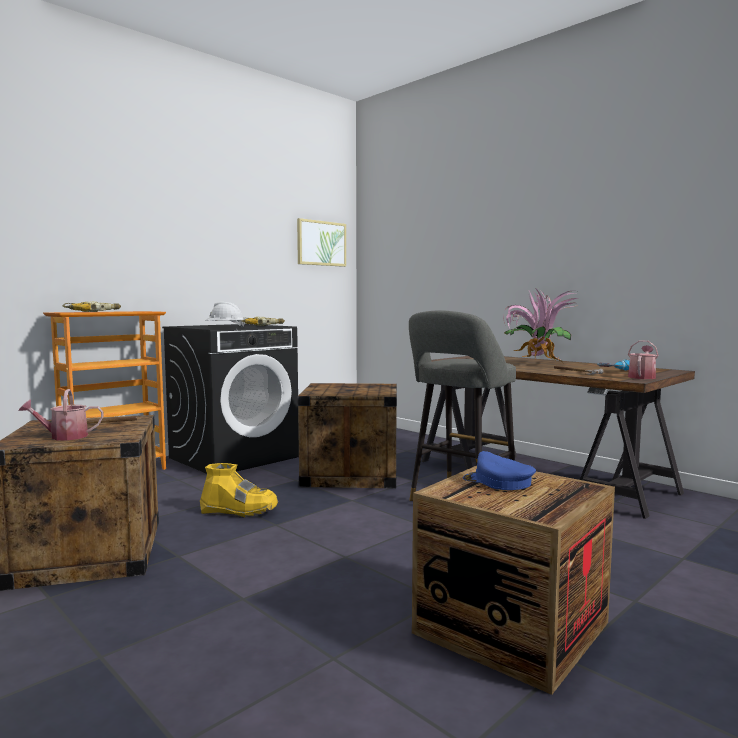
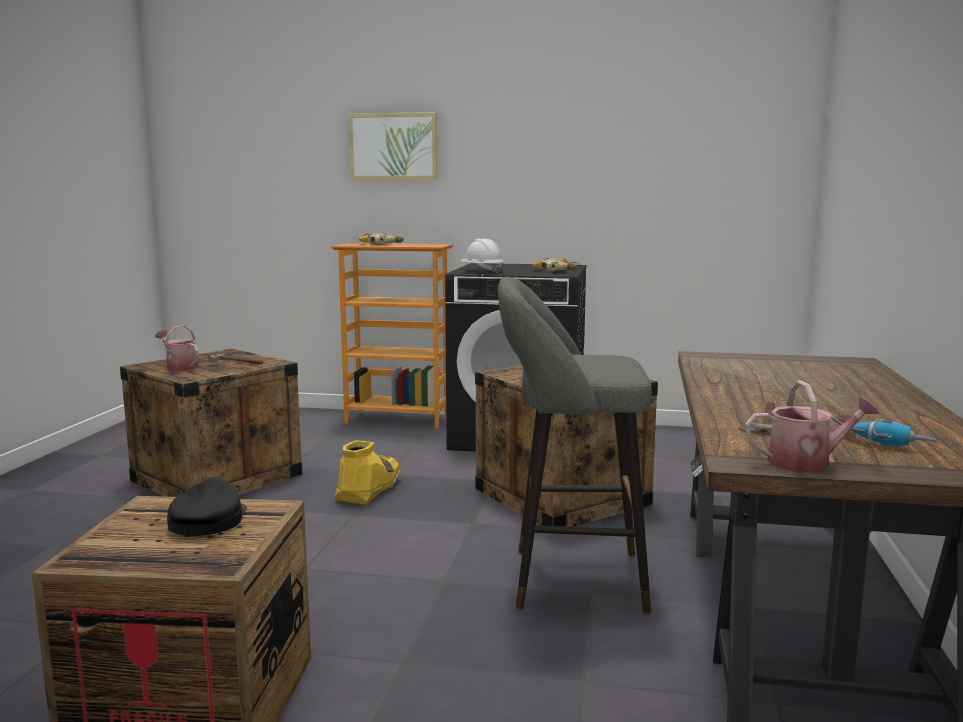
camera: 55 degrees right, 5 degrees up
(239, 511) = (369, 490): yellow boot -> yellow boot turned 135 degrees counterclockwise
(321, 243) = (740, 142): picture -> picture (393, 146)
(498, 482) = (207, 520): blue cap -> black cap
(537, 364) = (818, 394): potted plant -> none

